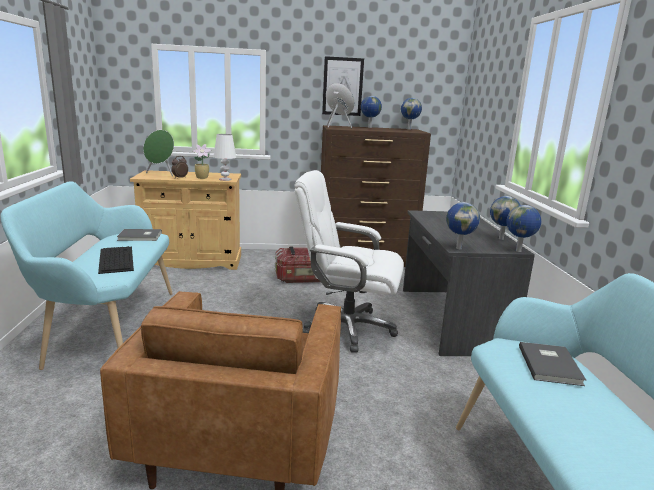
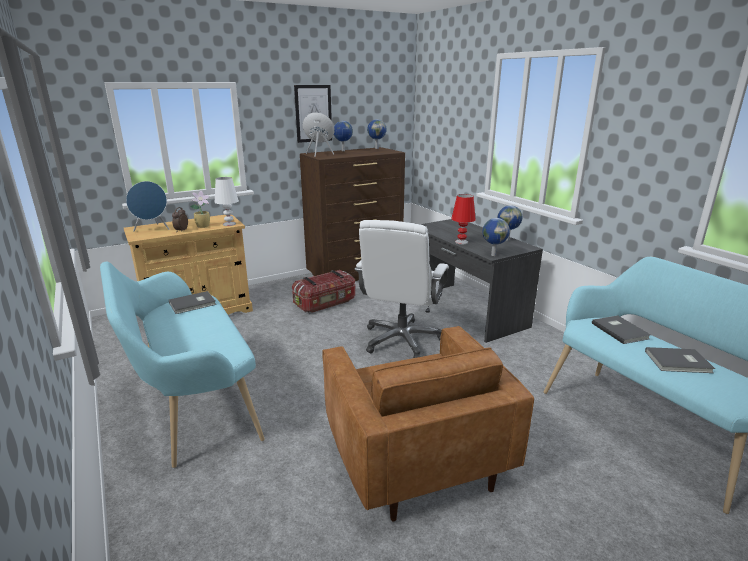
camera: 25 degrees left, 5 degrees up
(116, 259) = (207, 334): keyboard -> none
(161, 174) = (152, 229): green speaker -> blue speaker
(346, 328) = (401, 340): white office chair -> white office chair turned 60 degrees counterclockwise
(440, 231) = (461, 242): none -> red table lamp
(519, 251) = (531, 248): globe -> none
(594, 425) = (679, 362): none -> grey book

